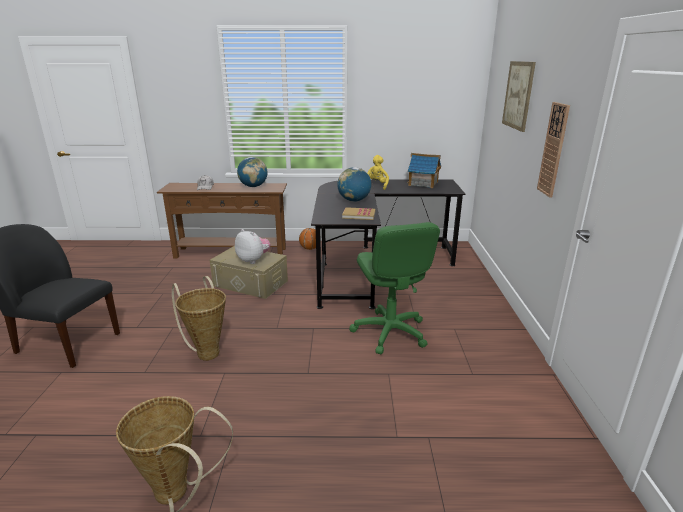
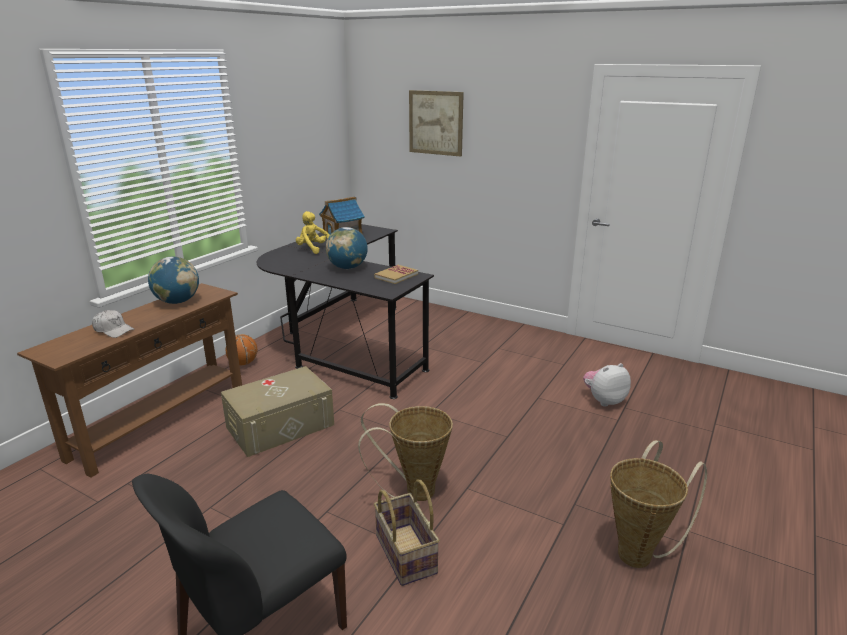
camera: 60 degrees left, 0 degrees up
(141, 368) = (404, 554): none -> basket
(253, 260) = (291, 388): plush toy -> plush toy (604, 400)
(389, 332) = (477, 376): green office chair -> none
(553, 150) = (524, 166): wall clock -> none

